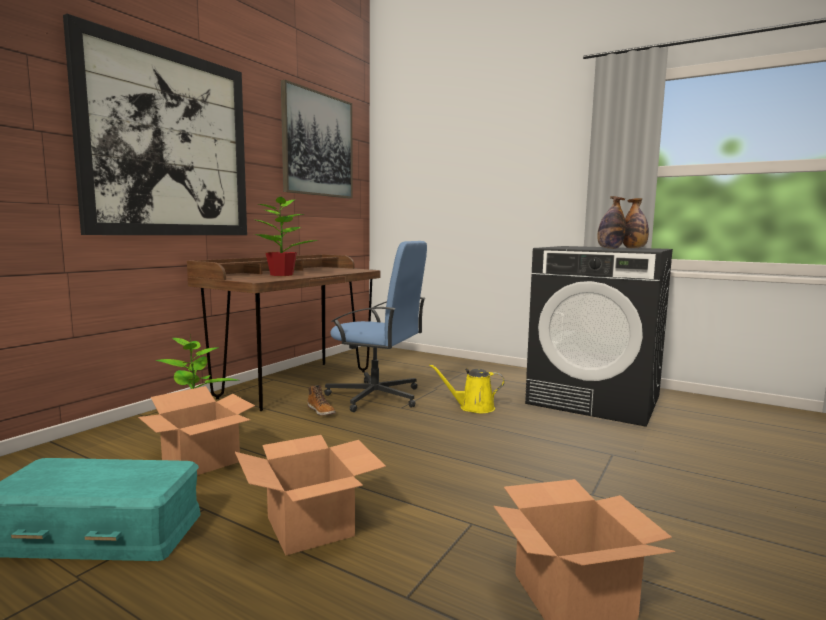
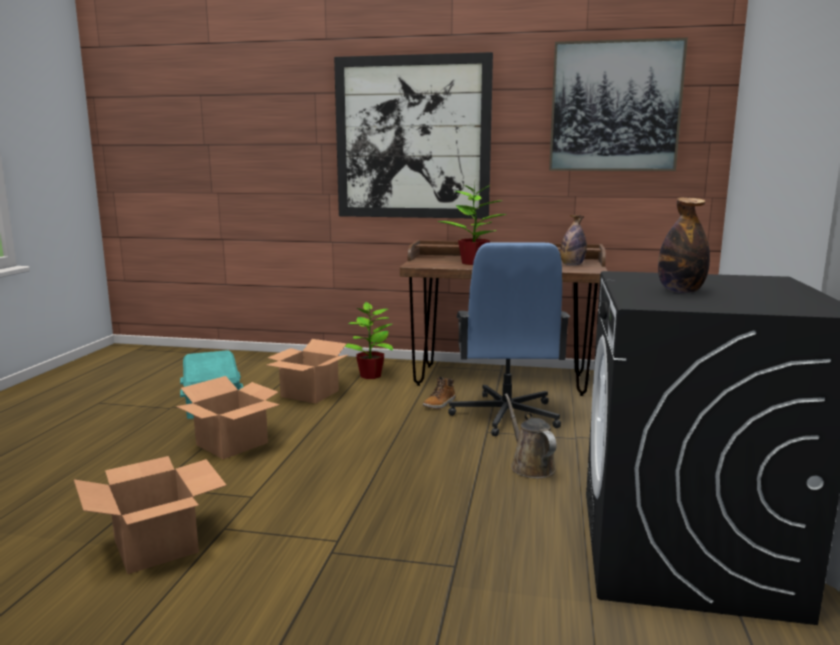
camera: 70 degrees right, 5 degrees up
(473, 408) = (530, 466): yellow watering can -> brown watering can
(634, 248) = (754, 300): bottle -> bottle (572, 265)

